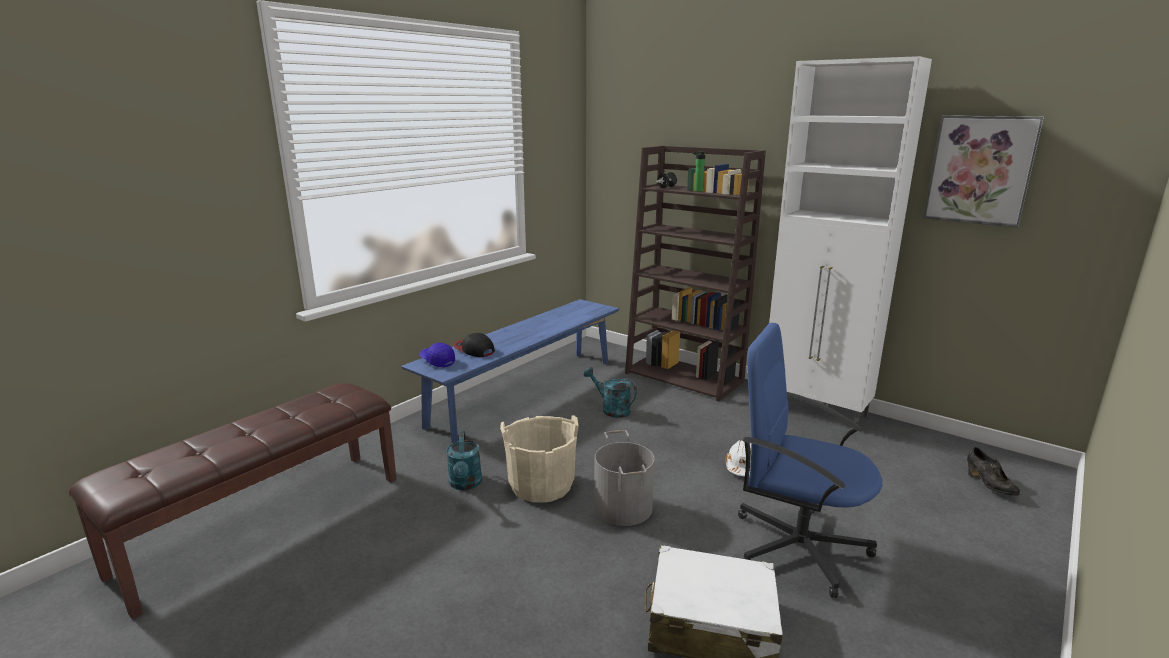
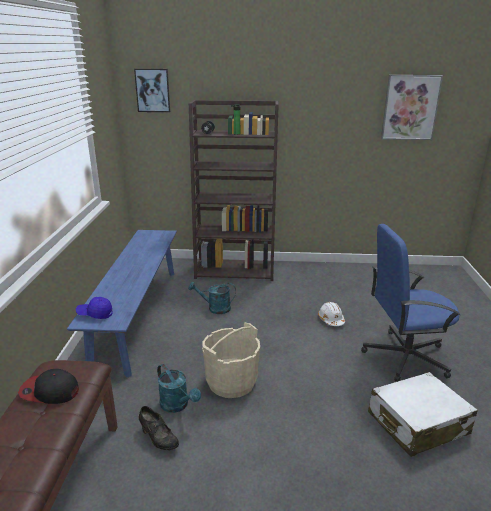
camera: 35 degrees left, 5 degrees up
(474, 350) = (112, 294): cap -> cap (49, 391)
(623, 133) = (153, 90): none -> picture
(624, 507) = (298, 374): grey bucket -> none
(816, 411) = (329, 270): white cabinet -> none
(989, 486) = (441, 287): black shoe -> black shoe (158, 439)

